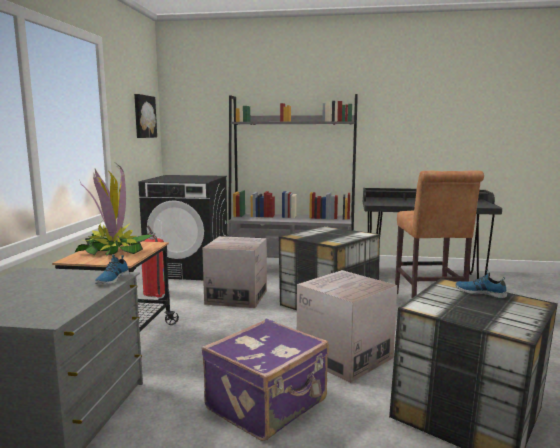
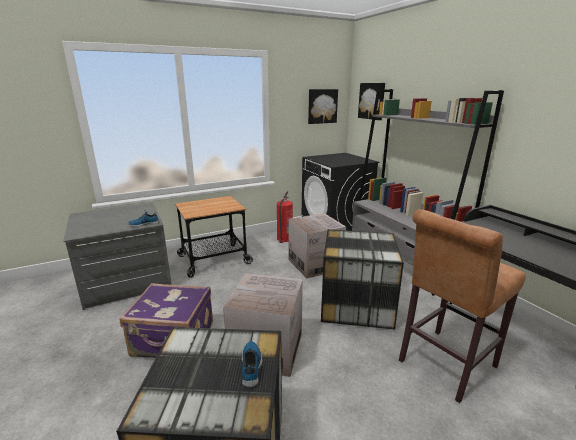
camera: 55 degrees right, 10 degrees up
(113, 251) = (210, 205): potted plant -> none
(201, 110) = (372, 101): none -> picture

